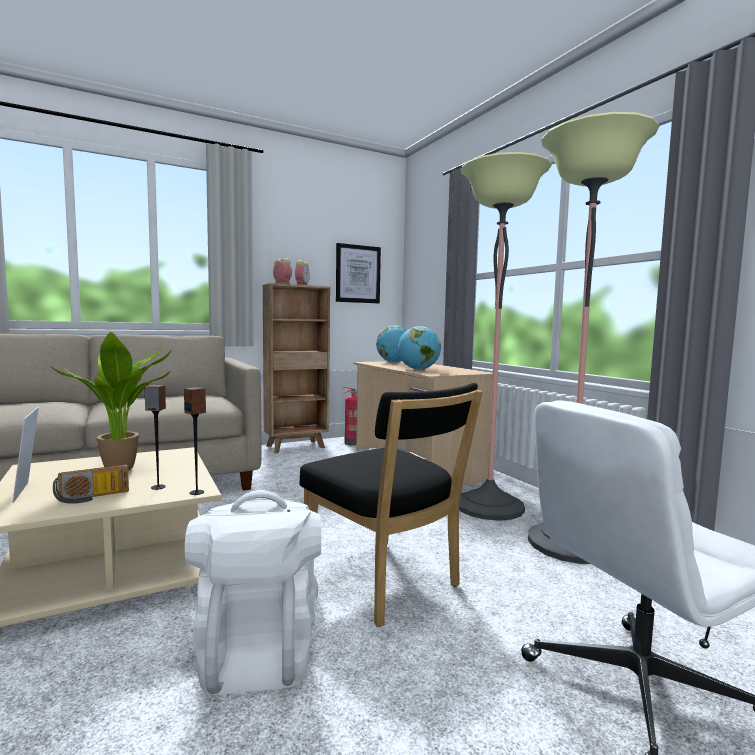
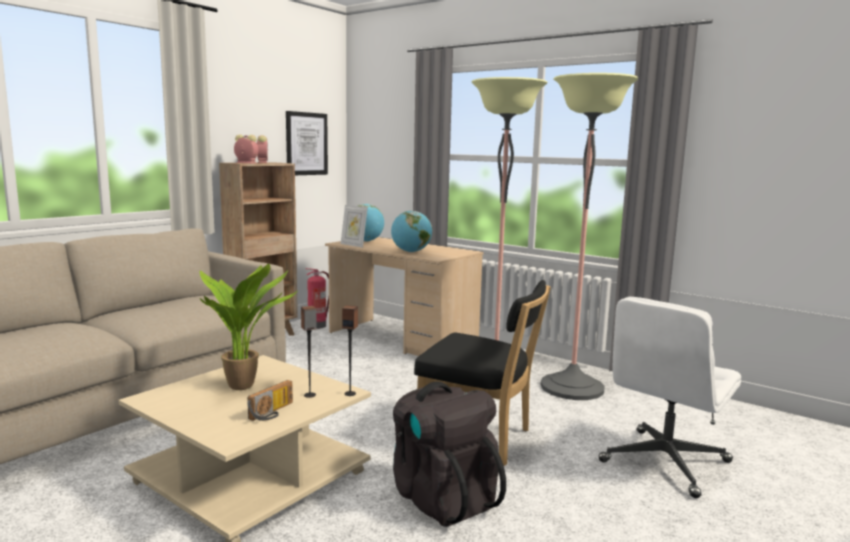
camera: 25 degrees left, 5 degrees up
(28, 491) = (202, 418): picture frame -> picture frame (353, 245)
(258, 649) = (442, 497): white backpack -> black backpack

